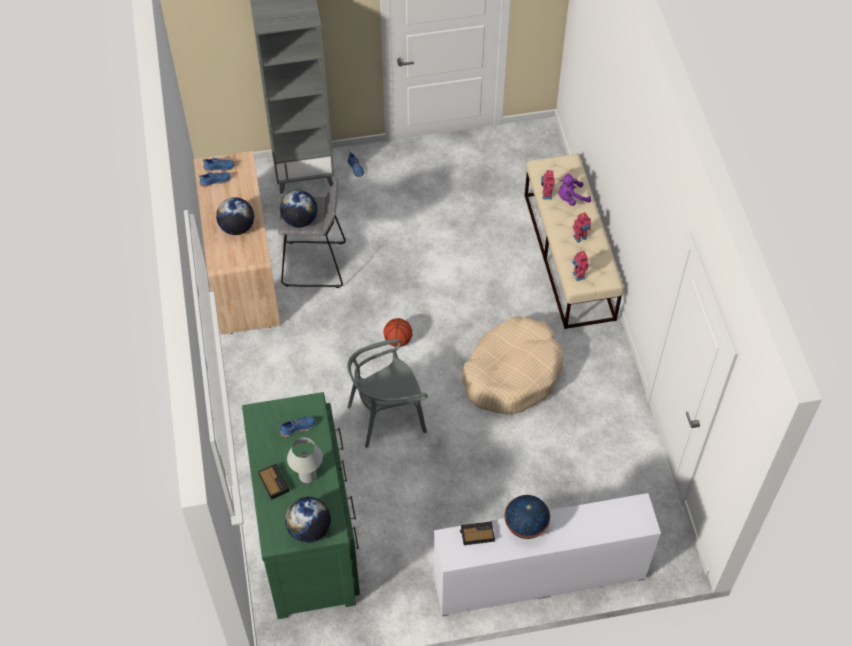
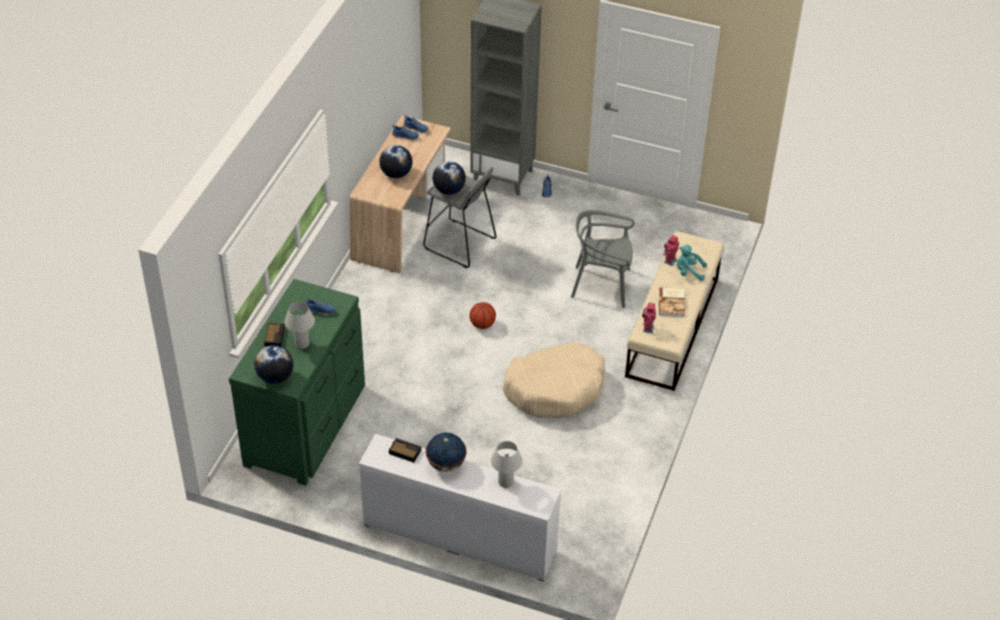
camera: 30 degrees right, 10 degrees down
(387, 416) = (431, 372): grey chair -> grey chair (601, 285)
(571, 198) = (688, 272): purple plush toy -> turquoise plush toy
(580, 238) = (672, 303): toy robot -> book
(594, 514) = (505, 482): none -> white table lamp

